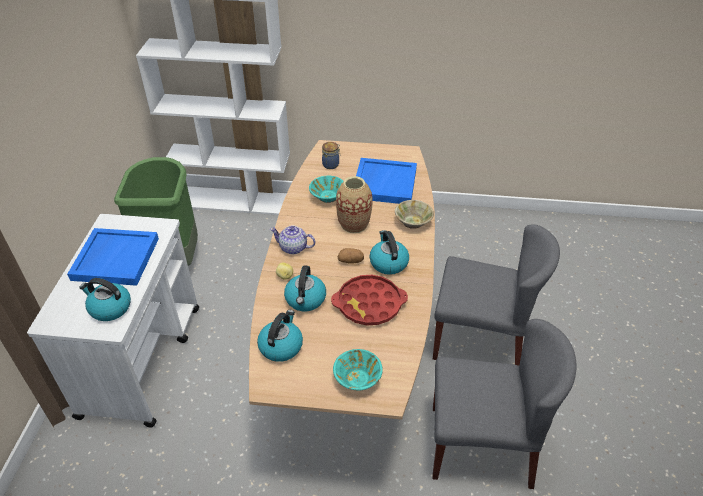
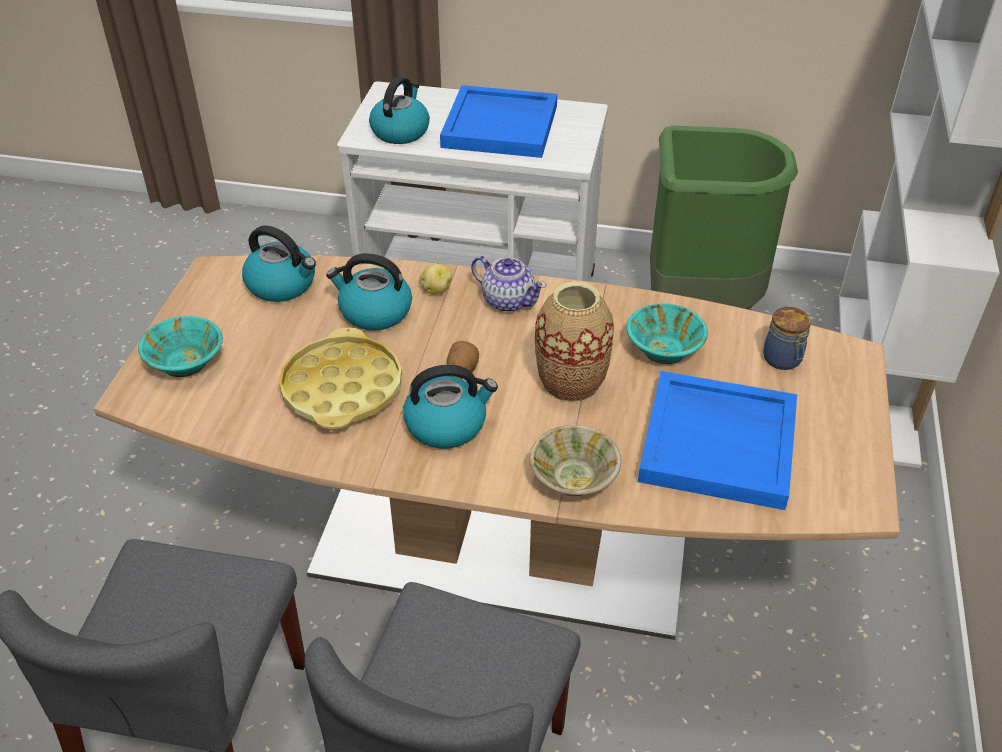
camera: 95 degrees right, 0 degrees up
(293, 248) = (508, 300): teapot -> teapot turned 105 degrees clockwise
(369, 304) = (342, 388): red tray -> yellow tray

